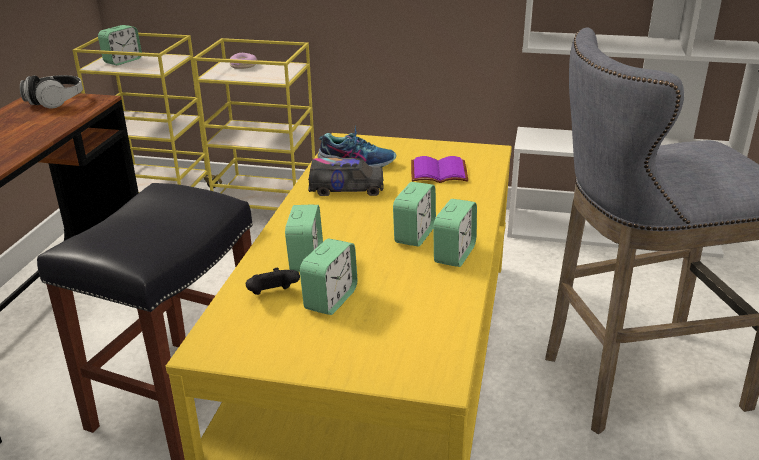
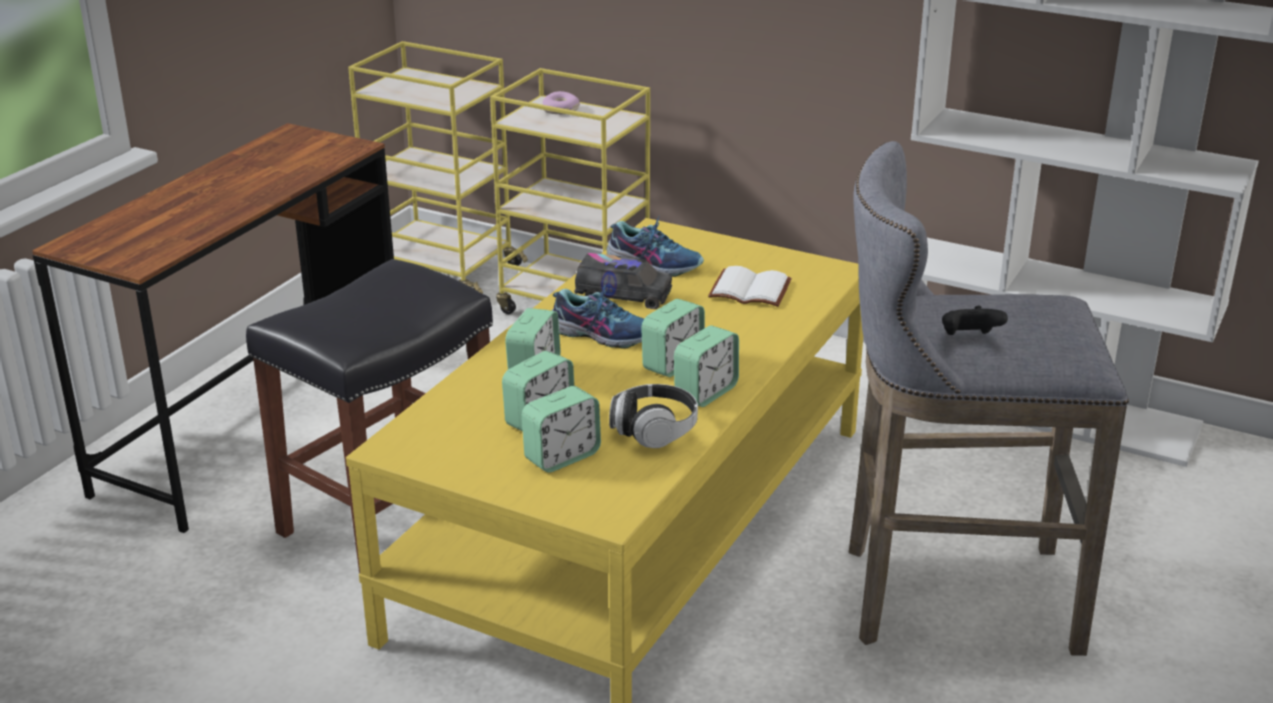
camera: 15 degrees right, 0 degrees up
(56, 102) = (307, 143): headphones -> headphones (654, 430)
(123, 61) = (411, 85): alarm clock -> alarm clock (562, 457)
(273, 295) = (480, 405): black game controller -> black game controller (969, 338)
(345, 220) = (603, 334): none -> shoe
(439, 172) = (751, 289): purple book -> white book

